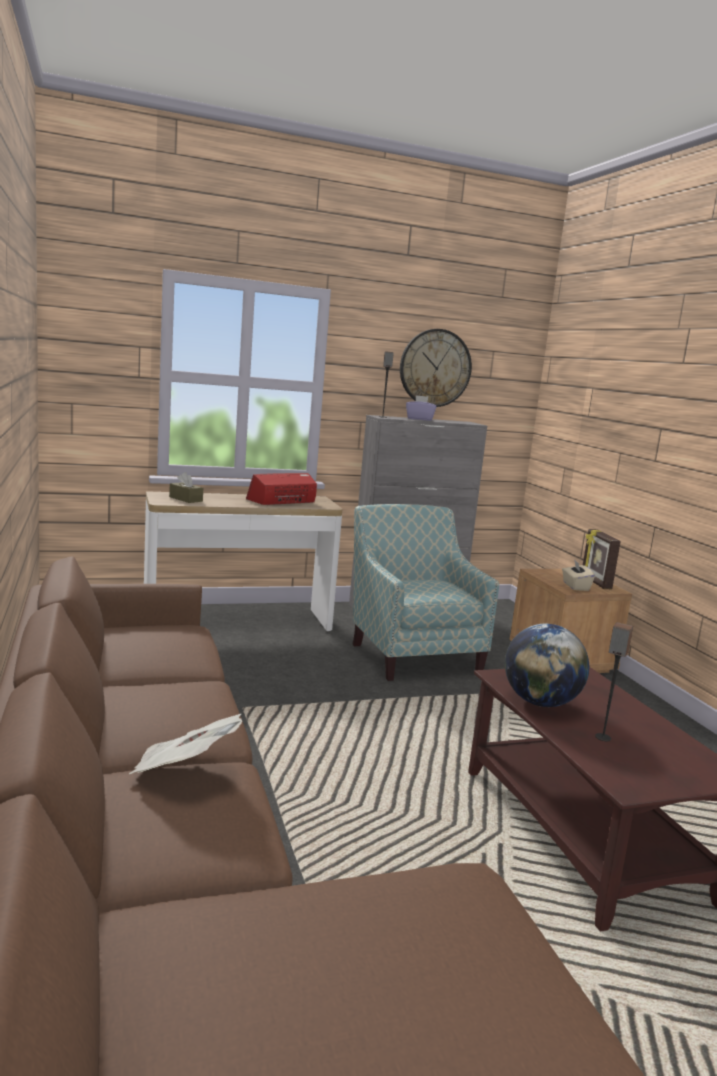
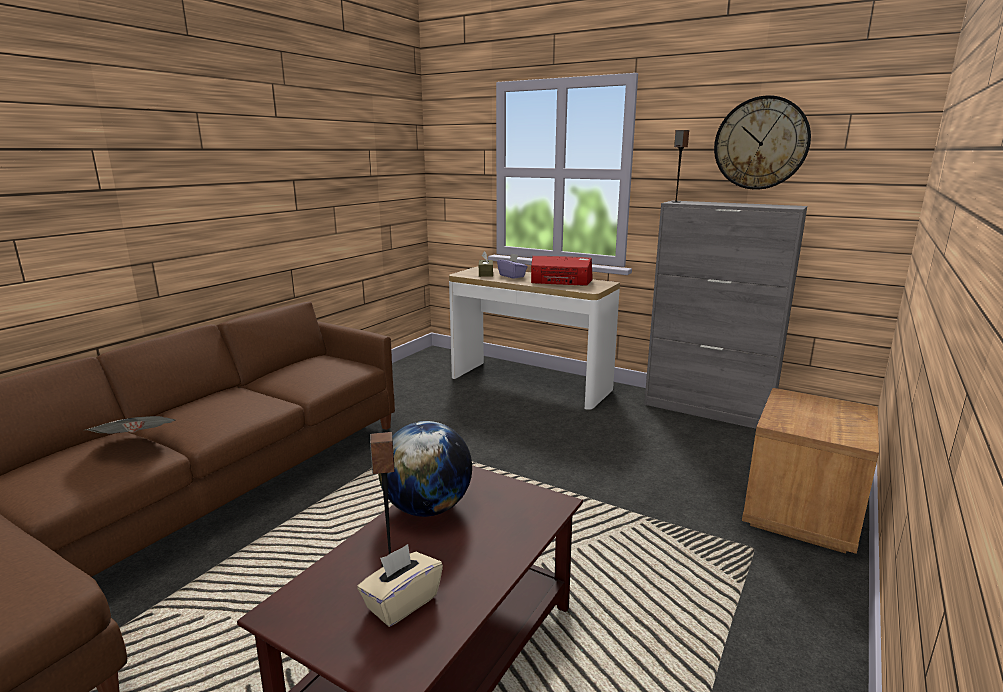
camera: 50 degrees right, 5 degrees up
(411, 653) = (626, 450): armchair -> none
(419, 419) = (721, 203): purple tissue box -> purple tissue box (512, 276)
(575, 586) = (798, 422): beige tissue box -> beige tissue box (401, 602)
(595, 582) = (848, 425): picture frame -> none

